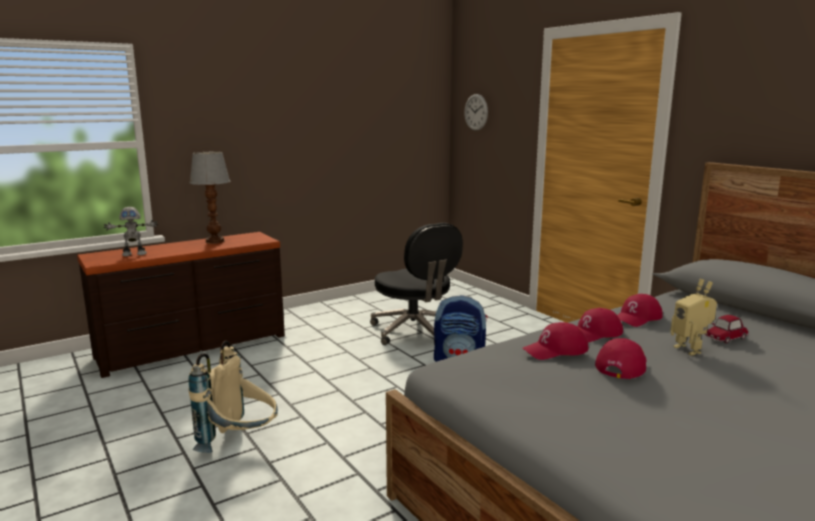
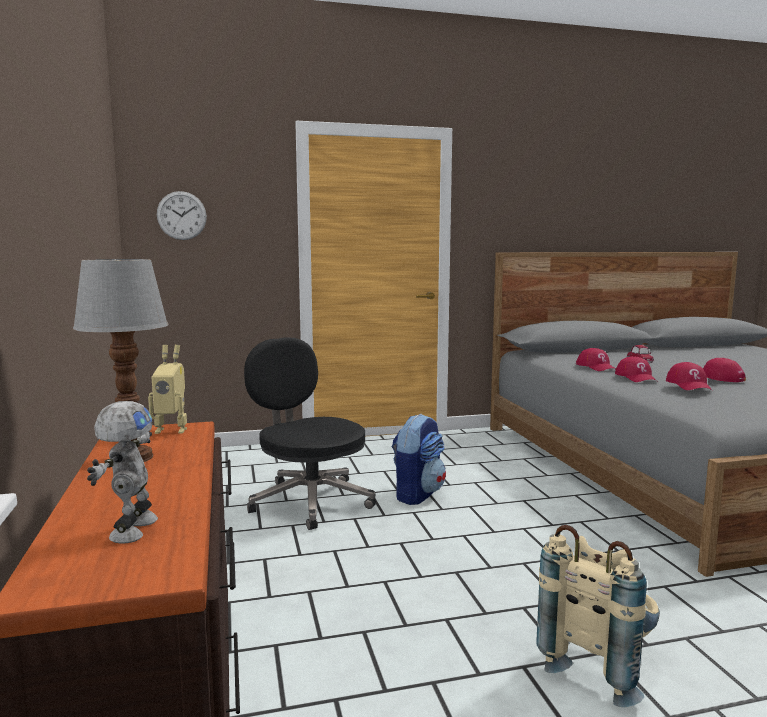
camera: 70 degrees left, 5 degrees down
(415, 331) = (309, 501): black office chair -> black office chair turned 120 degrees counterclockwise
(690, 349) = (667, 367): toy robot -> toy robot (172, 429)

